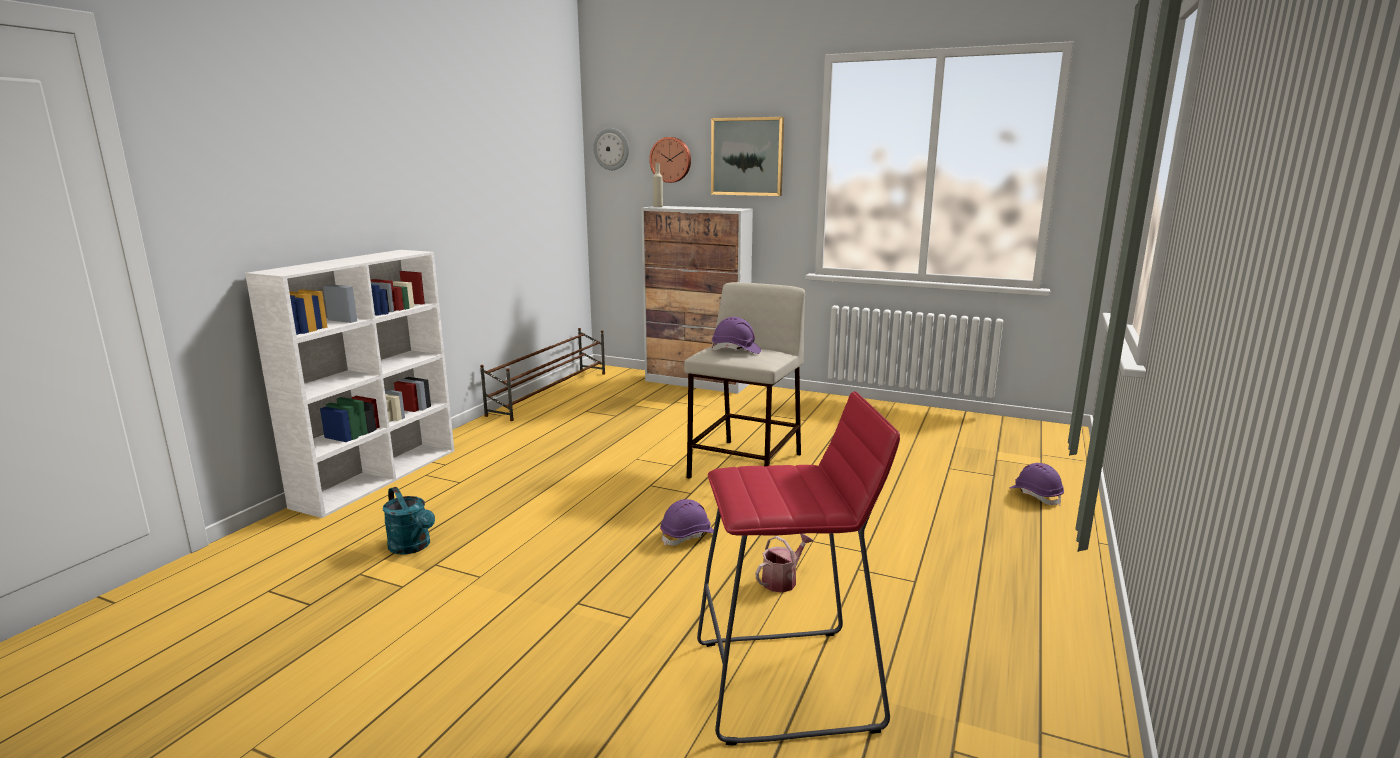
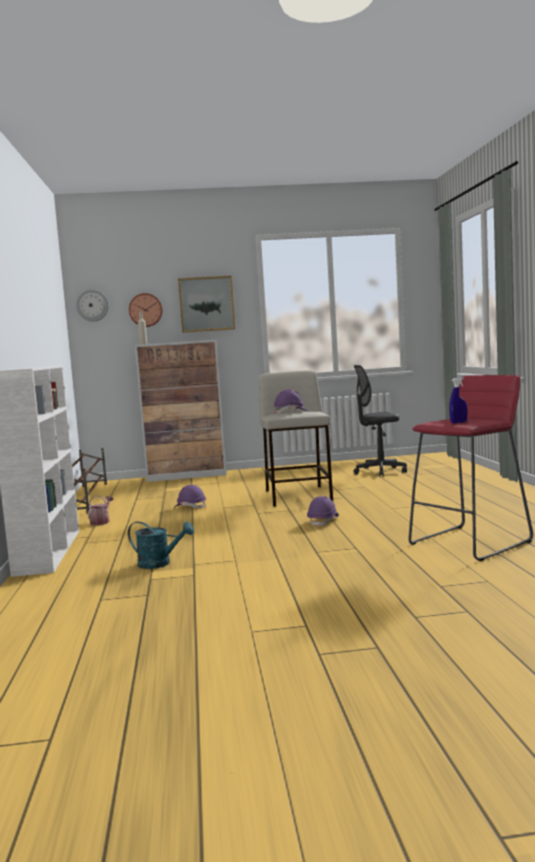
camera: 30 degrees left, 10 degrees down
(764, 491) = (458, 422): none -> blue spray bottle
(782, 580) = (404, 521): watering can -> watering can (101, 522)
(923, 447) = (380, 472): none -> grey office chair
(1035, 495) = (464, 474): purple hard hat -> purple hard hat (190, 507)

